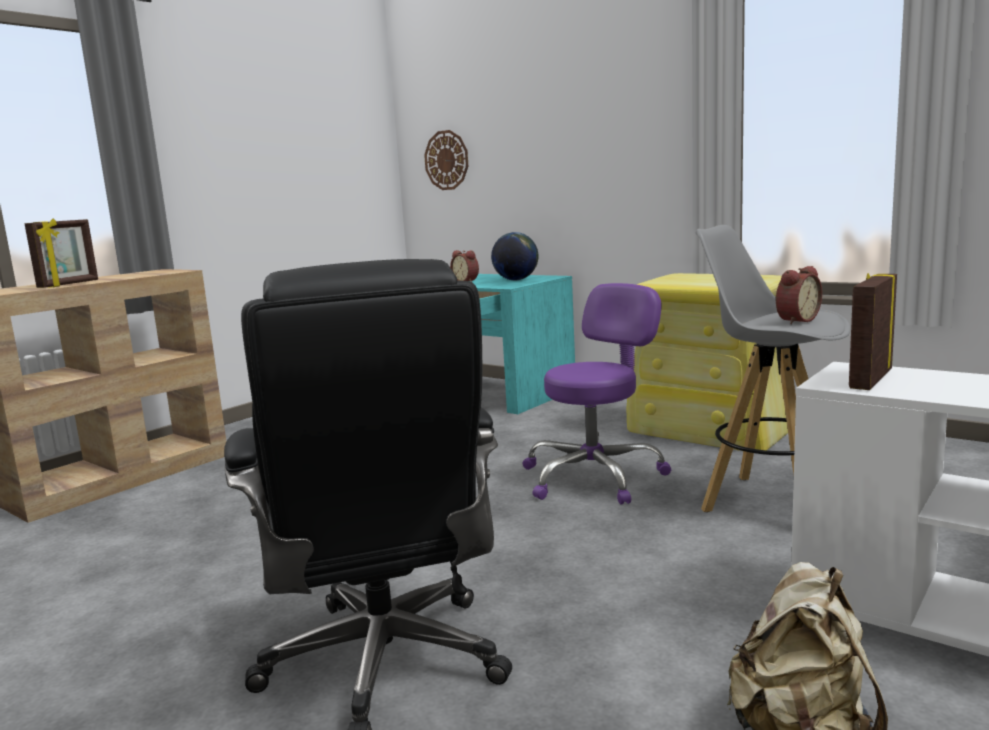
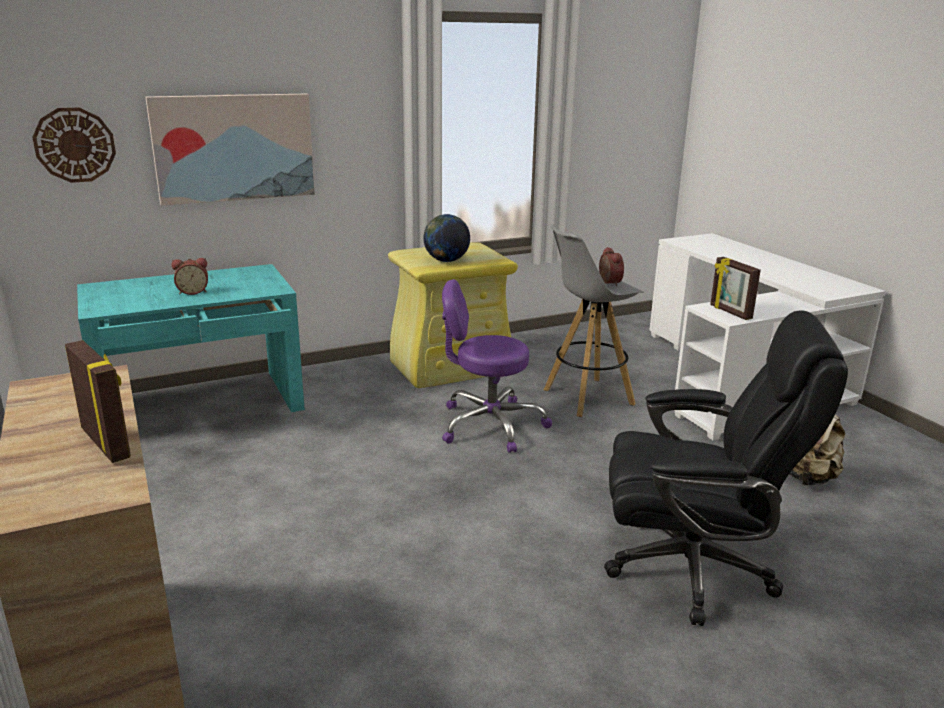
camera: 65 degrees left, 10 degrees up
(516, 280) = (243, 280): globe -> globe (446, 261)
(547, 159) = (234, 147): none -> picture
(597, 475) = (486, 425): purple office chair -> purple office chair turned 75 degrees counterclockwise

